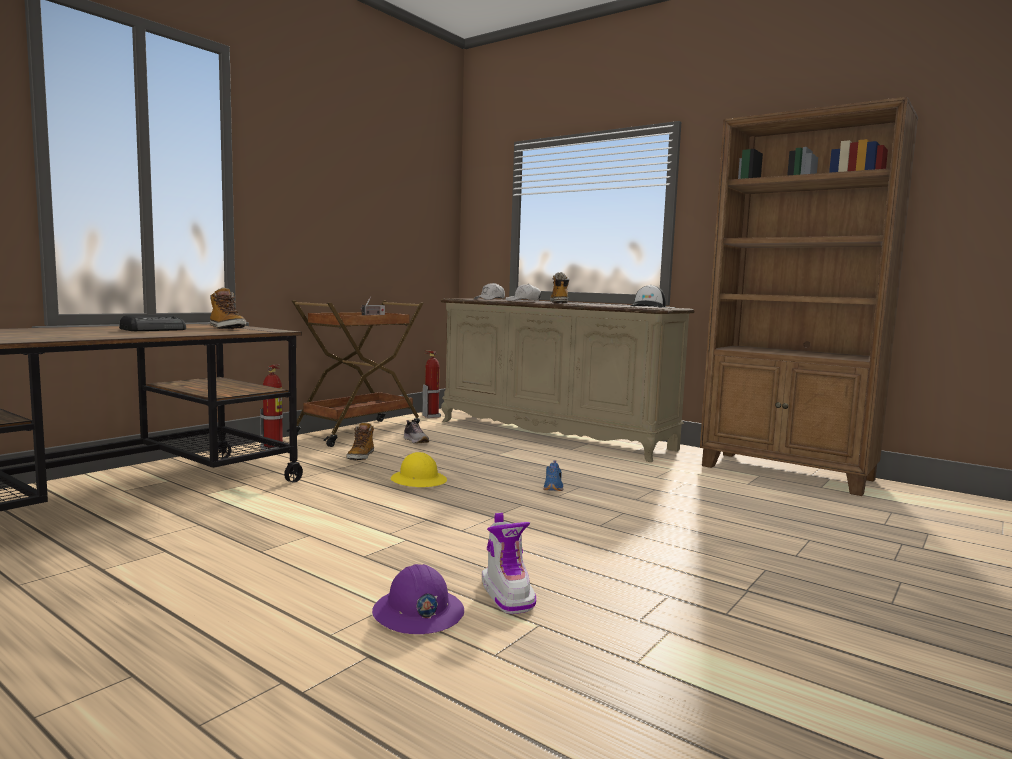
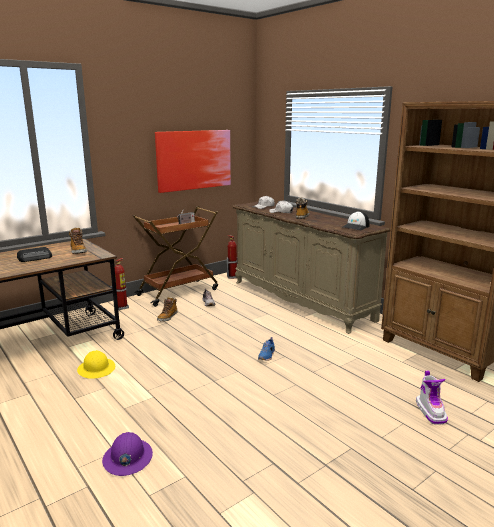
camera: 15 degrees right, 10 degrees up
(380, 229) = (194, 160): none -> picture
(419, 481) = (189, 343): yellow hard hat -> yellow hard hat (96, 369)
(508, 595) = (182, 450): boot -> boot (431, 412)

